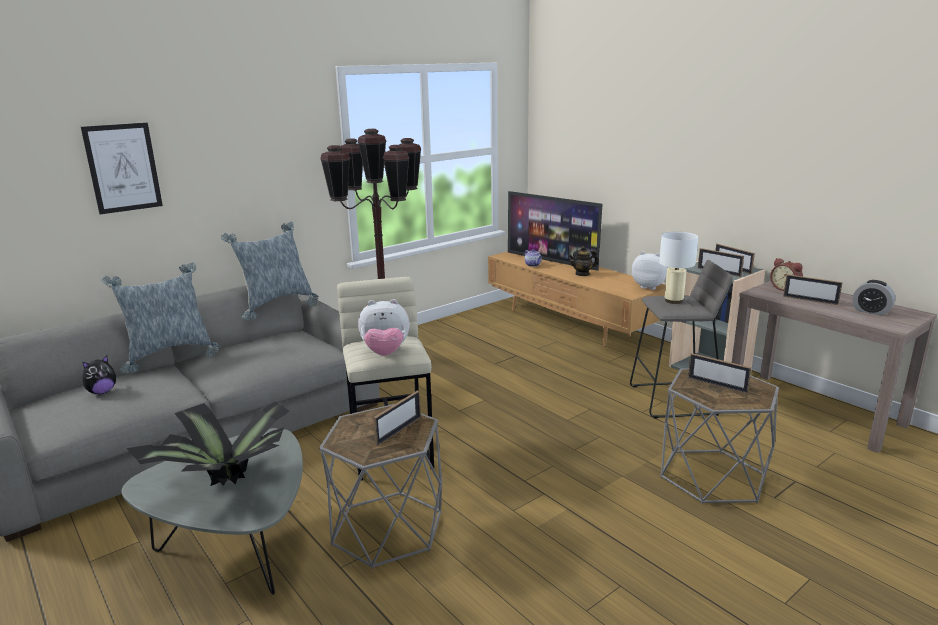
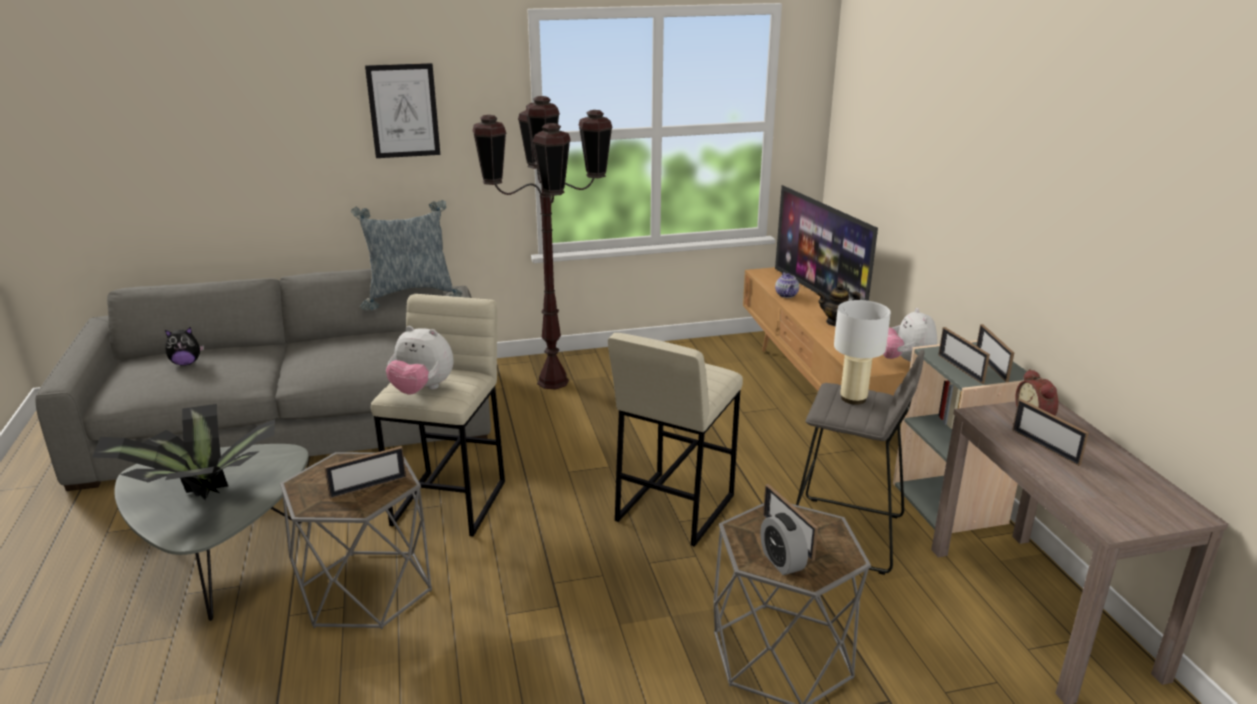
camera: 25 degrees right, 5 degrees up
(123, 168) = (259, 122): picture -> picture (403, 111)
(169, 360) = (277, 340): pillow -> none
(556, 414) = (674, 509): none -> beige stool
(649, 287) = (906, 363): plush toy -> plush toy turned 150 degrees counterclockwise
(871, 311) = (1116, 490): alarm clock -> alarm clock (782, 562)

